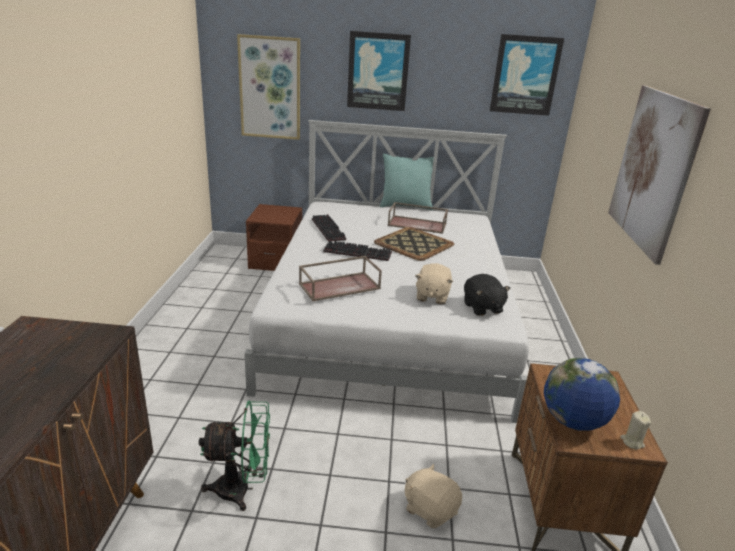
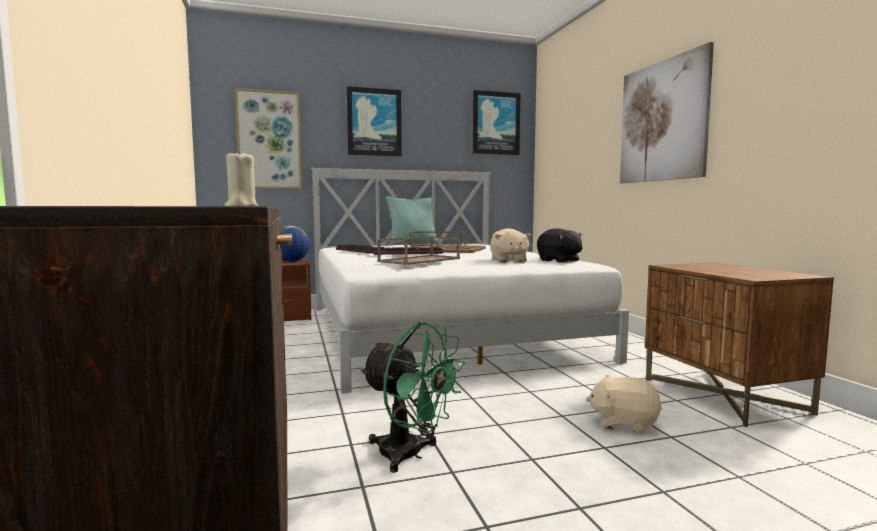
camera: 20 degrees left, 20 degrees down
(242, 489) = (410, 455): green fan -> green fan turned 60 degrees clockwise
(573, 421) = (735, 274): globe -> globe (291, 262)
(632, 442) = (792, 274): beige candle -> beige candle (241, 207)

